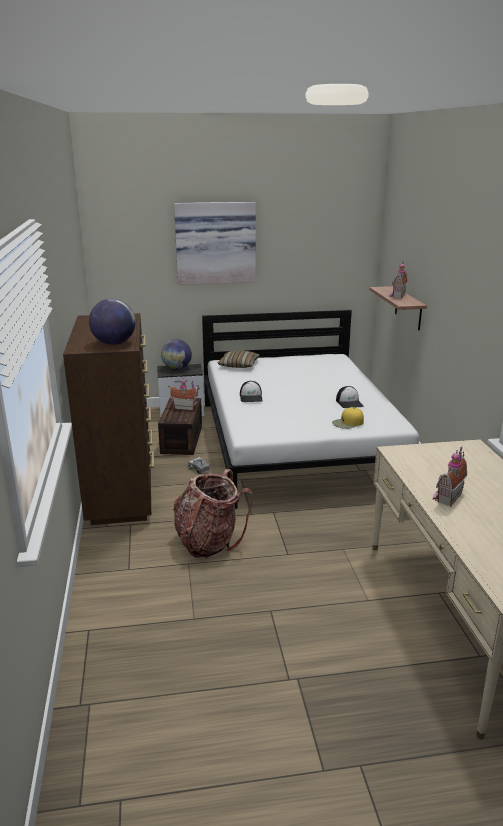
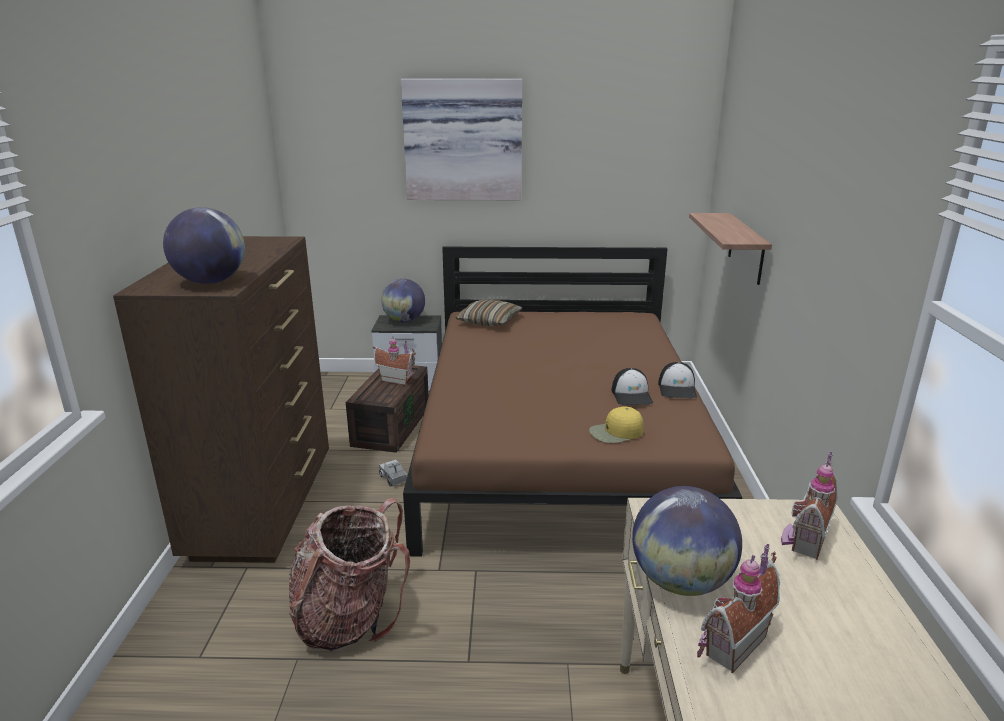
camera: 10 degrees right, 0 degrees up
(251, 397) = (481, 374): cap -> cap (677, 389)
(297, 443) = (558, 446): white bed -> brown bed
(396, 295) = (727, 227): toy house -> toy house (803, 539)
(416, 477) = (681, 582): none -> globe

